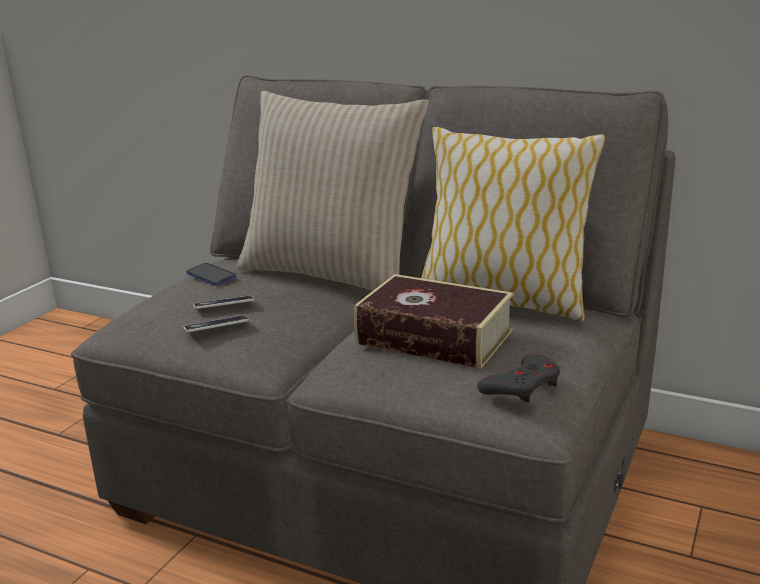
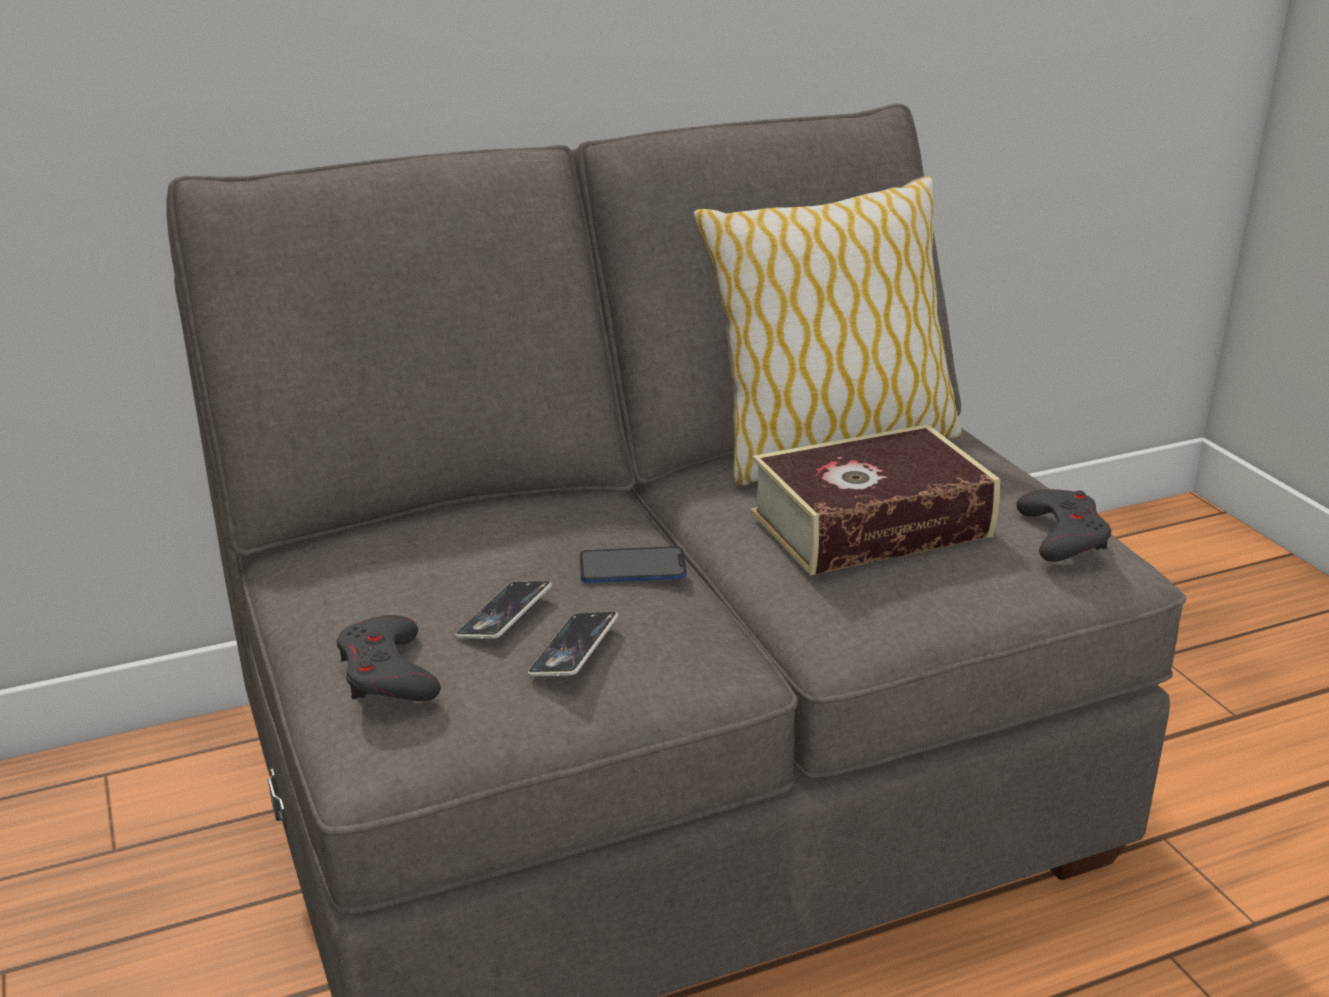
camera: 50 degrees left, 5 degrees up
(152, 306) = (387, 673): none -> grey game controller
(211, 276) = (356, 584): phone -> phone (632, 568)
(332, 273) = (533, 500): beige pillow -> none

